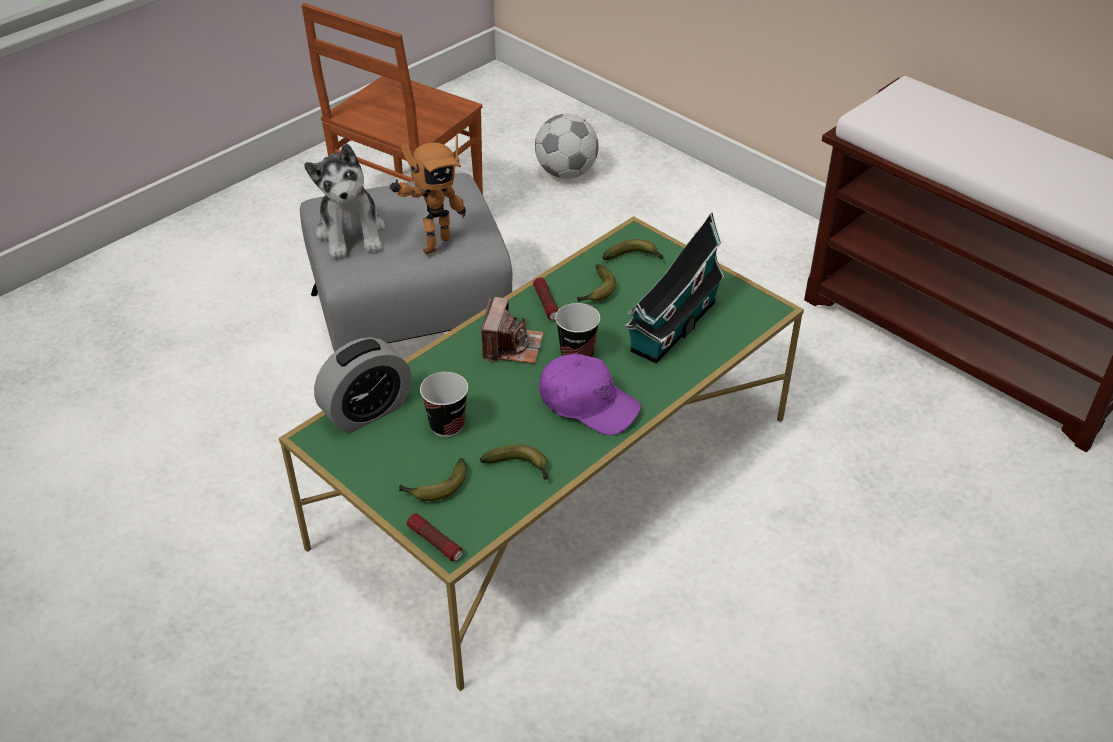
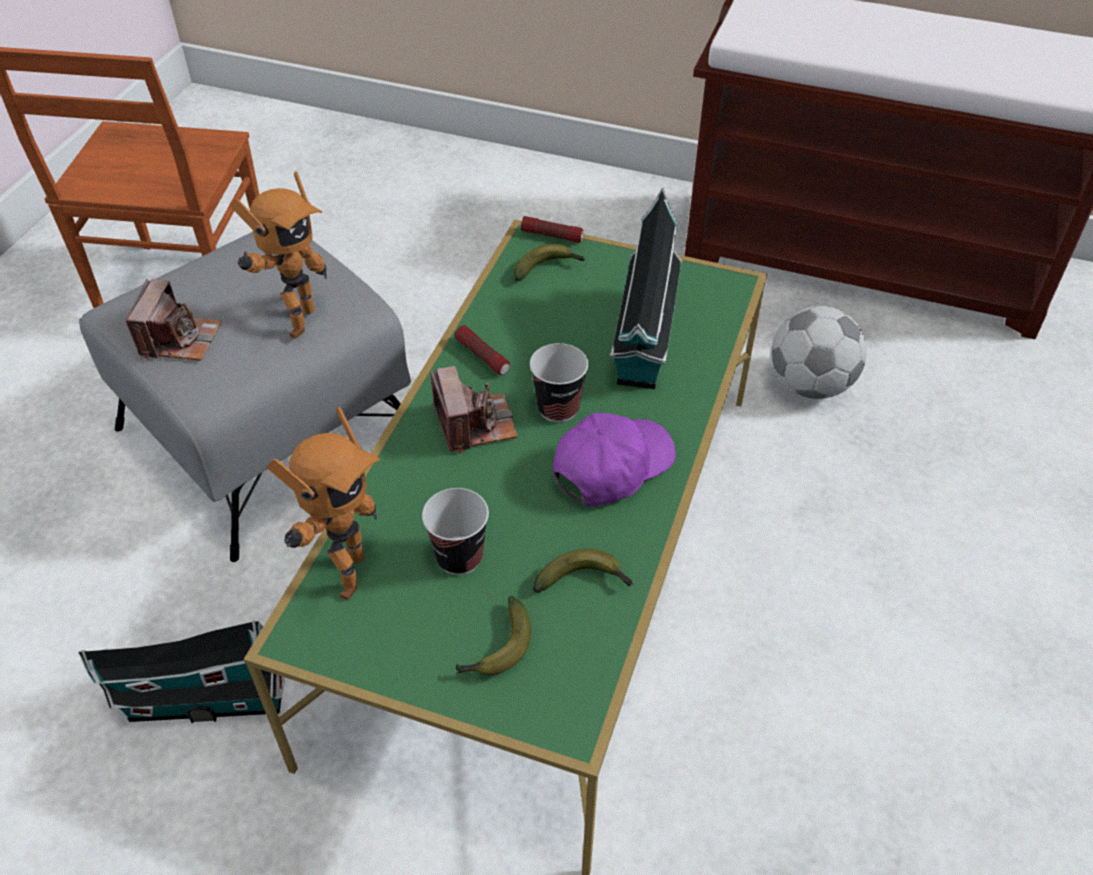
camera: 25 degrees left, 5 degrees up
(274, 485) = (201, 700): none -> toy house
(352, 233) = (180, 339): plush toy -> camera
(367, 411) = (344, 575): alarm clock -> toy robot
(435, 542) = (544, 726): flashlight -> flashlight (552, 236)
(567, 173) = (349, 193): football -> football (811, 385)
(588, 404) = (611, 467): purple cap -> purple cap turned 45 degrees counterclockwise
(596, 291) = (531, 323): banana -> none

